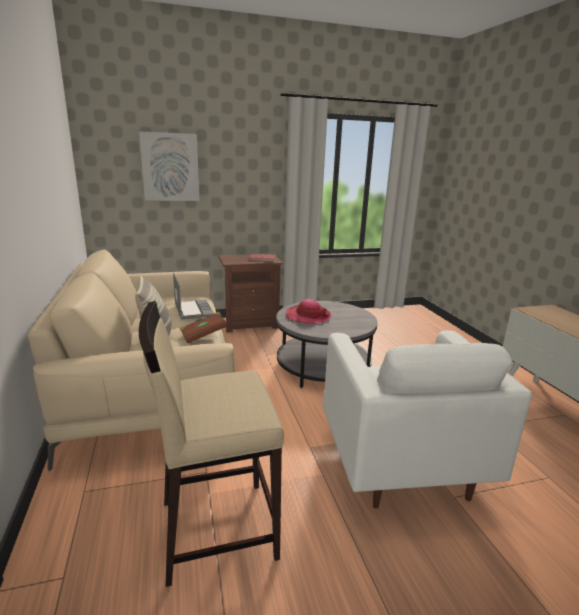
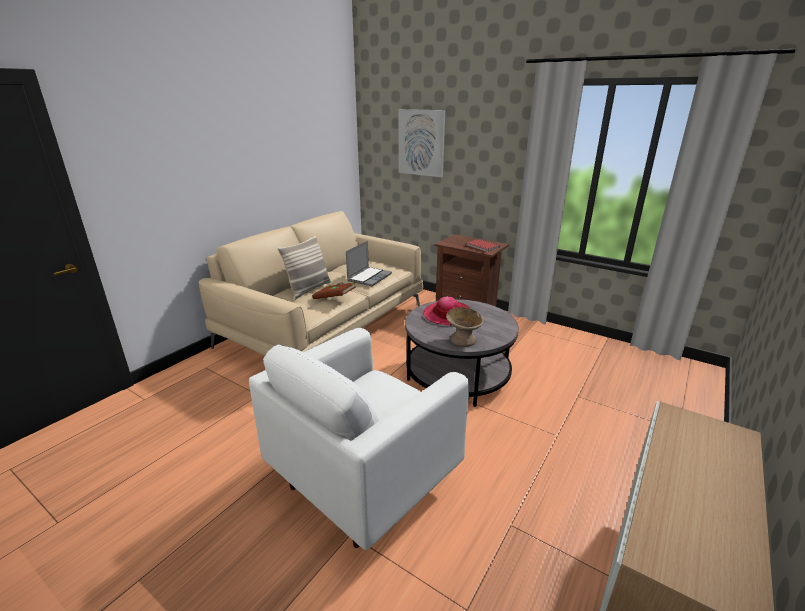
camera: 50 degrees right, 5 degrees up
(216, 528) = (211, 426): beige stool -> none
(352, 326) = (463, 340): none -> beige bowl

